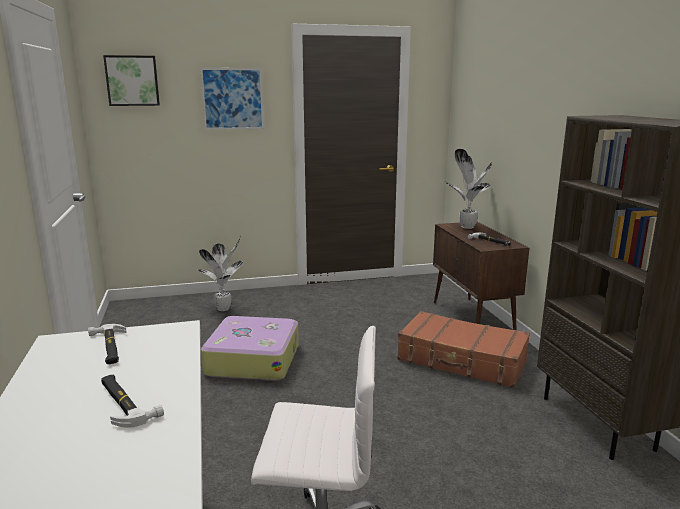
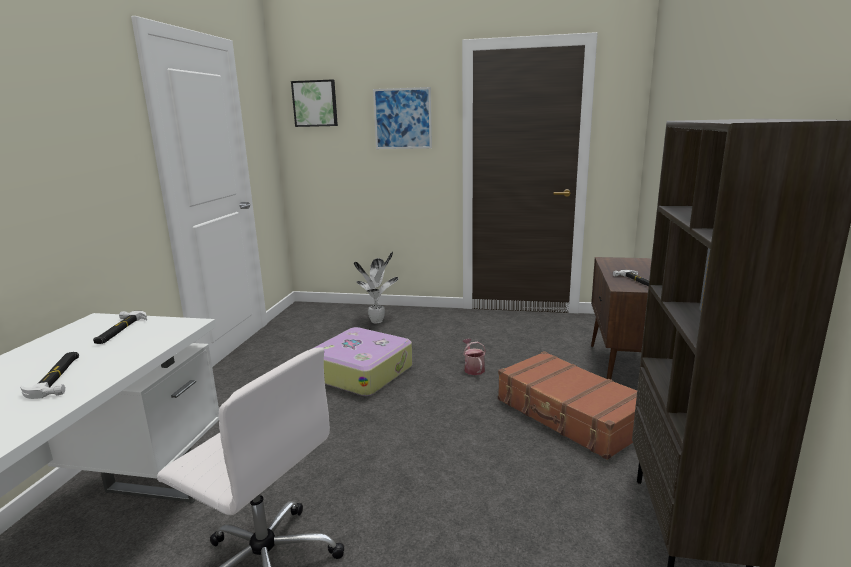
camera: 25 degrees right, 0 degrees up
(354, 337) = (473, 368): none -> watering can
(466, 227) = (627, 263): potted plant -> none

